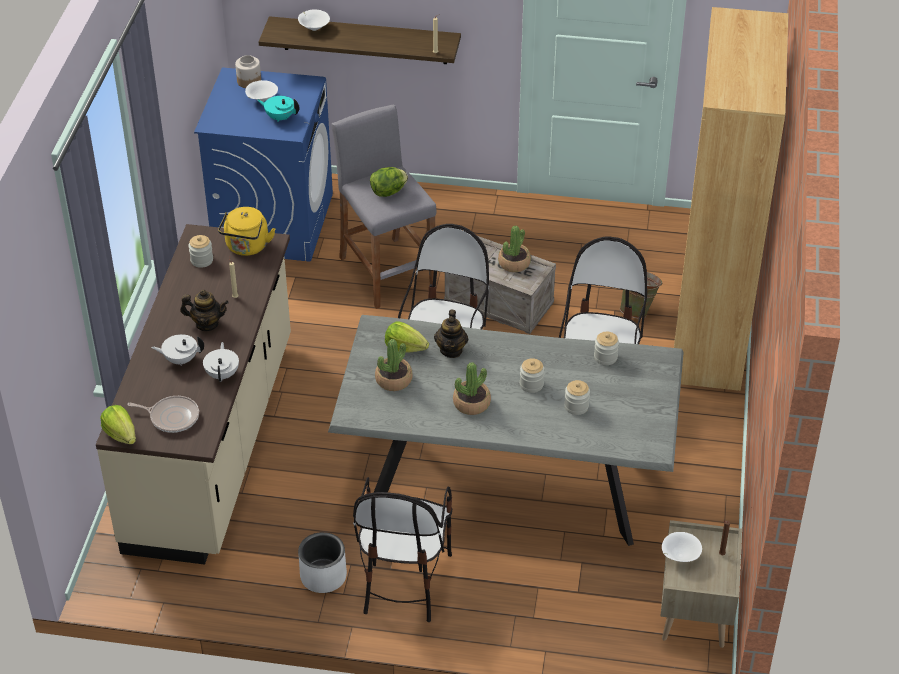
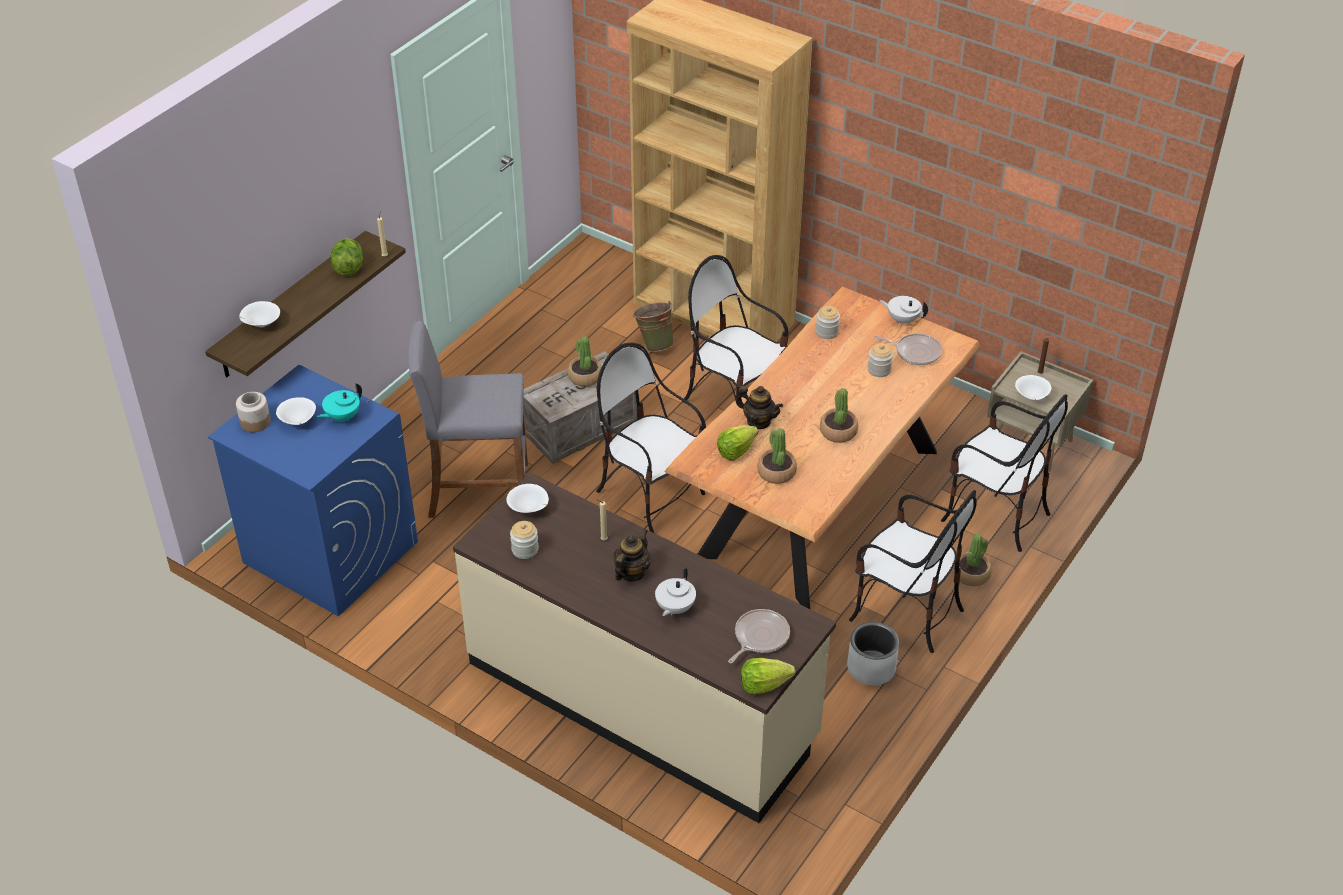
camera: 65 degrees left, 0 degrees up
(223, 374) = (717, 581): white teapot -> white teapot (902, 319)
(247, 247) = (529, 509): yellow kettle -> white bowl
(388, 192) = (483, 396): lettuce -> lettuce (348, 268)
(480, 616) = (971, 574): none -> potted plant
(506, 482) = (820, 503): grey dining table -> brown dining table
(531, 384) = (835, 387): jar -> none
(572, 612) = (995, 515): none -> chair
(620, 424) = (915, 352): none -> frying pan

